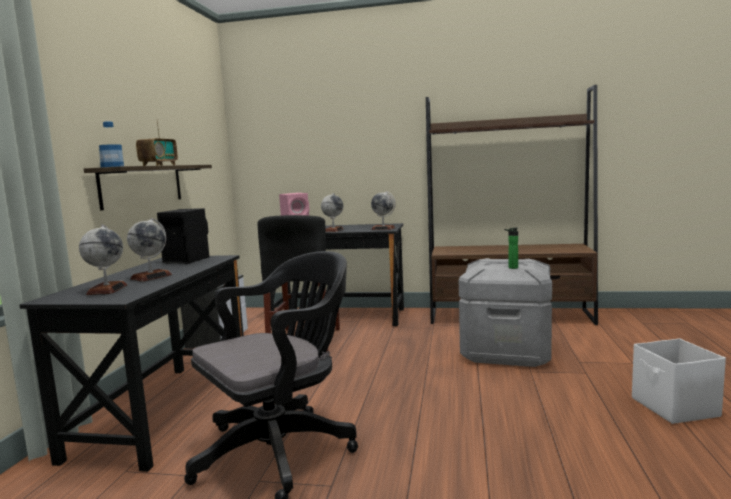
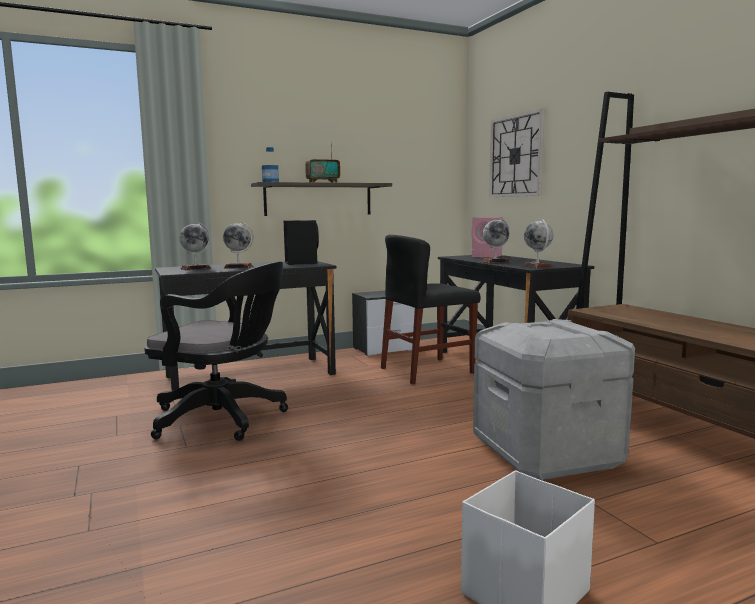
camera: 55 degrees right, 0 degrees up
(301, 139) = (516, 156): none -> wall clock
(511, 268) = (529, 332): bottle -> none

